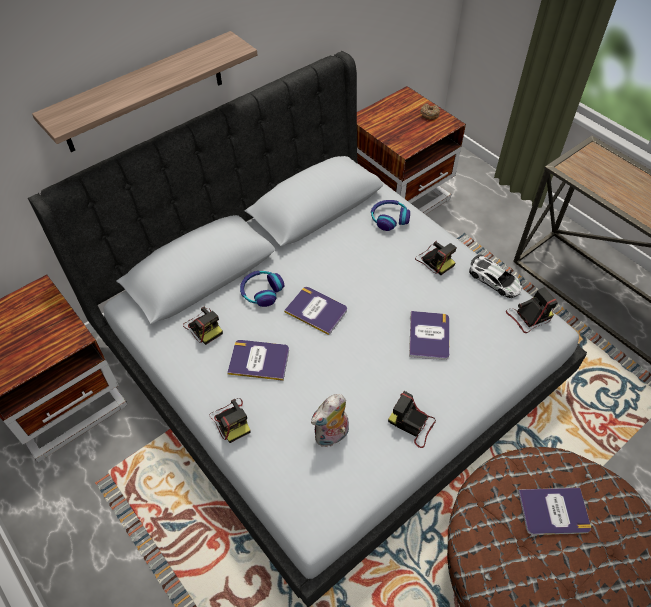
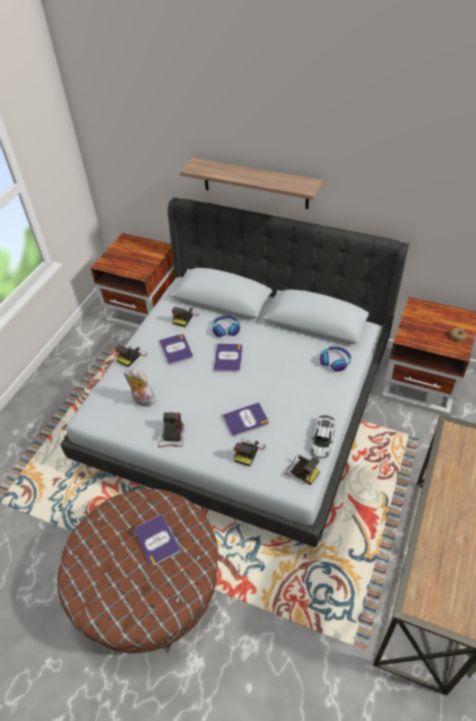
camera: 65 degrees right, 5 degrees down
(434, 260) = (315, 399): camera -> camera (248, 452)

